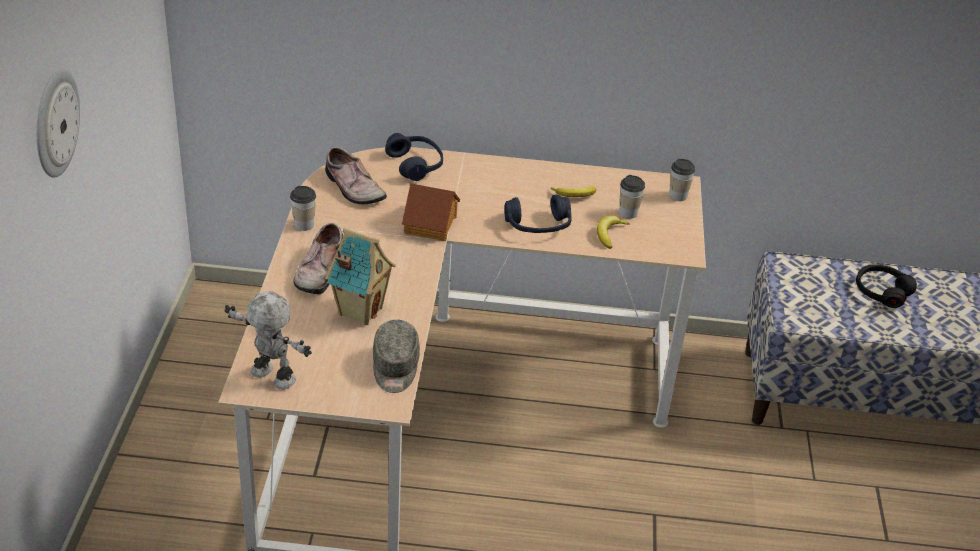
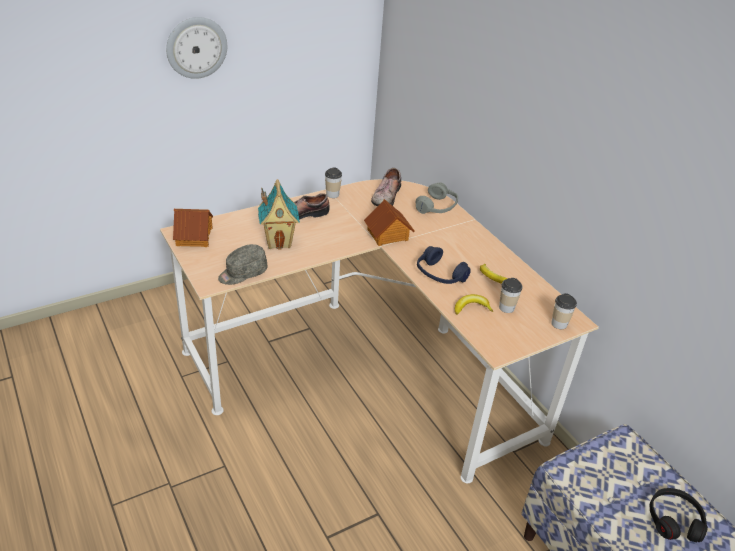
camera: 55 degrees right, 0 degrees up
(271, 377) = (193, 236): toy robot -> toy house
(415, 165) = (437, 207): blue headphones -> grey headphones

